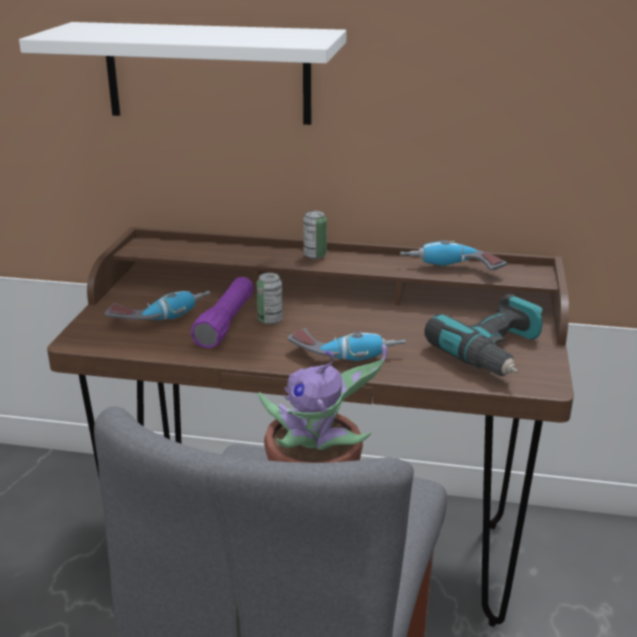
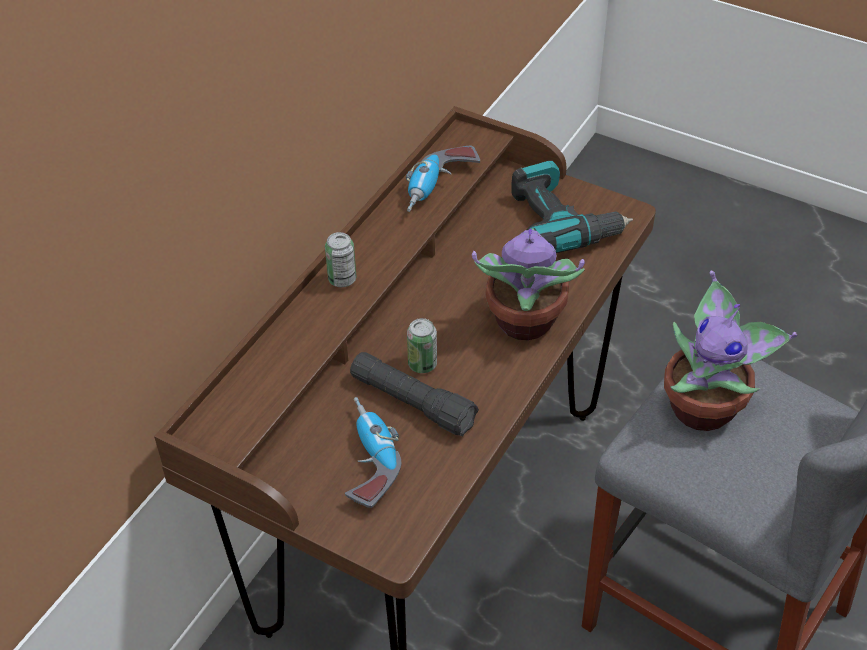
camera: 70 degrees left, 20 degrees up
(207, 73) = (182, 189): white shelf -> none
(226, 323) = (412, 403): purple flashlight -> black flashlight
(346, 354) = (524, 323): power drill -> potted plant

